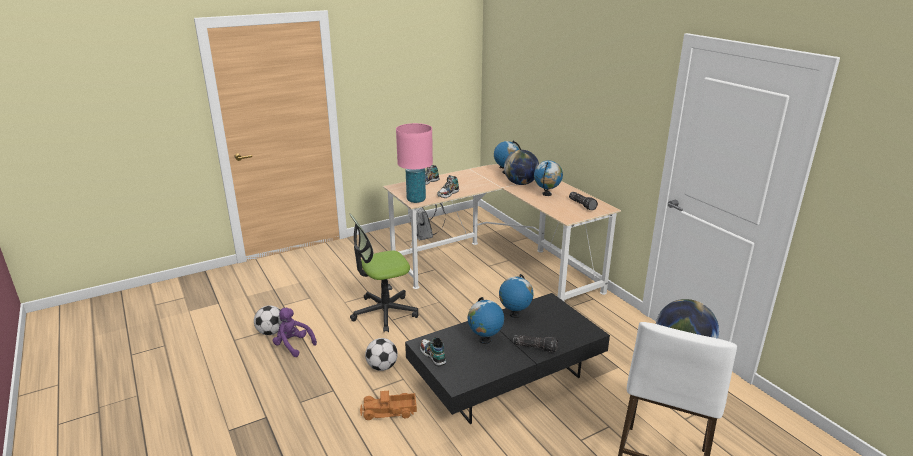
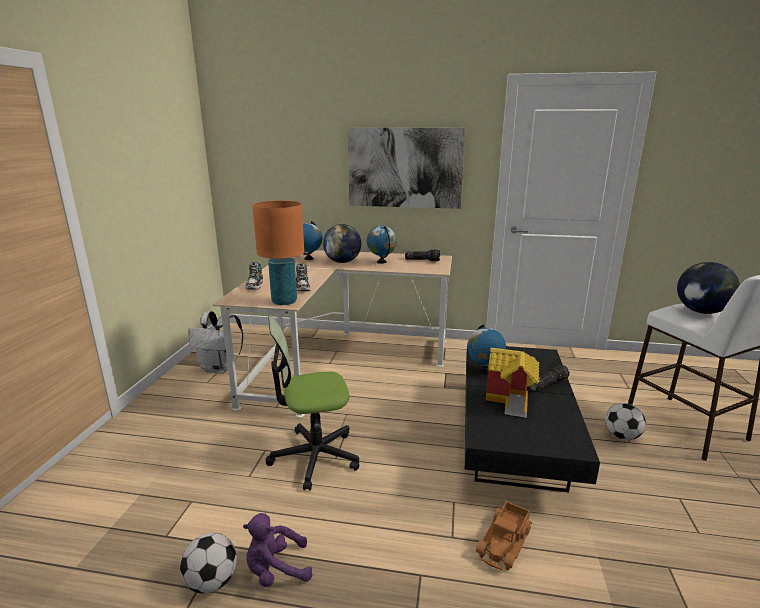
camera: 50 degrees left, 5 degrees down
(382, 367) = (415, 507): football -> football (621, 436)
(384, 312) = (314, 456): office chair -> office chair turned 60 degrees clockwise
(416, 200) = (284, 302): pink table lamp -> orange table lamp
(432, 356) = (512, 441): shoe -> none
(485, 340) = (512, 402): globe -> toy house
(596, 110) = (404, 168): none -> picture

